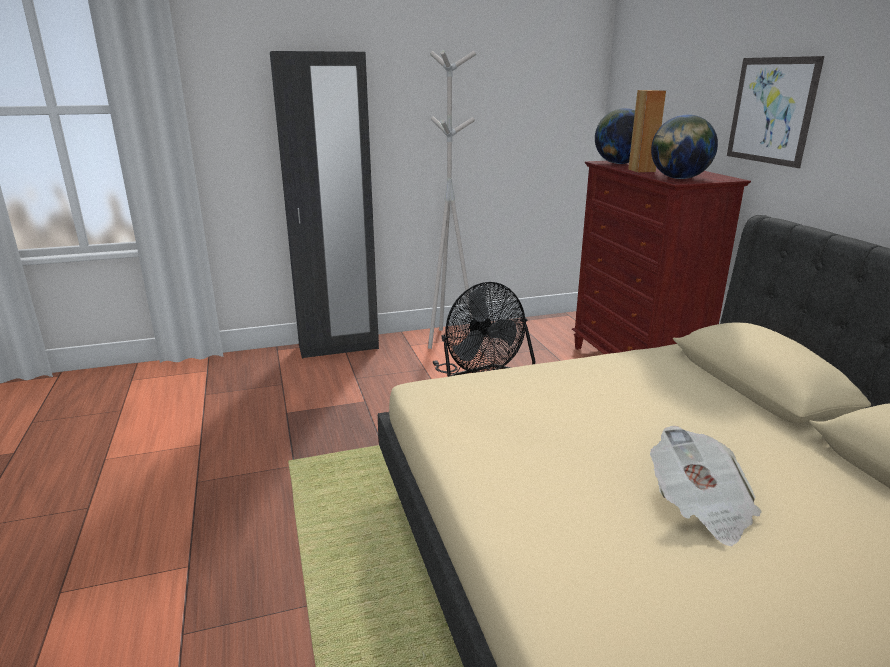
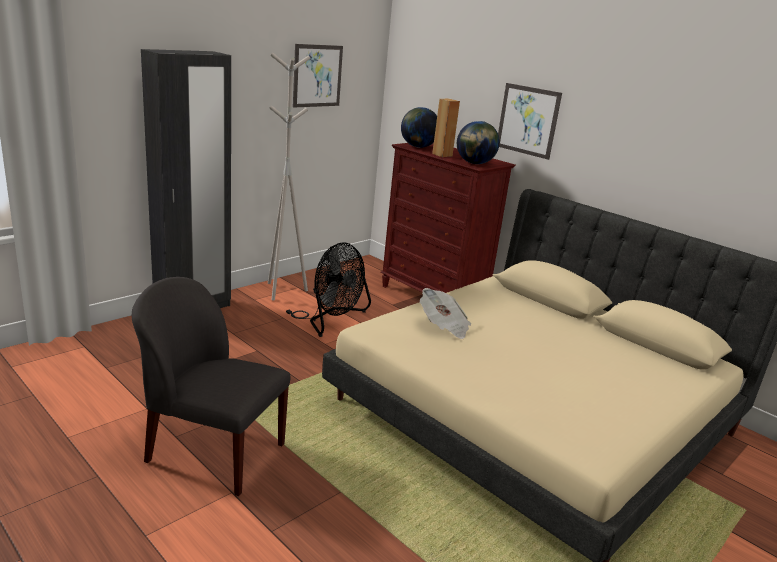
camera: 30 degrees left, 0 degrees up
(215, 510) = (213, 452): none -> grey chair
(504, 82) = (317, 76): none -> picture
(700, 507) = (571, 370): newspaper -> newspaper (444, 326)

